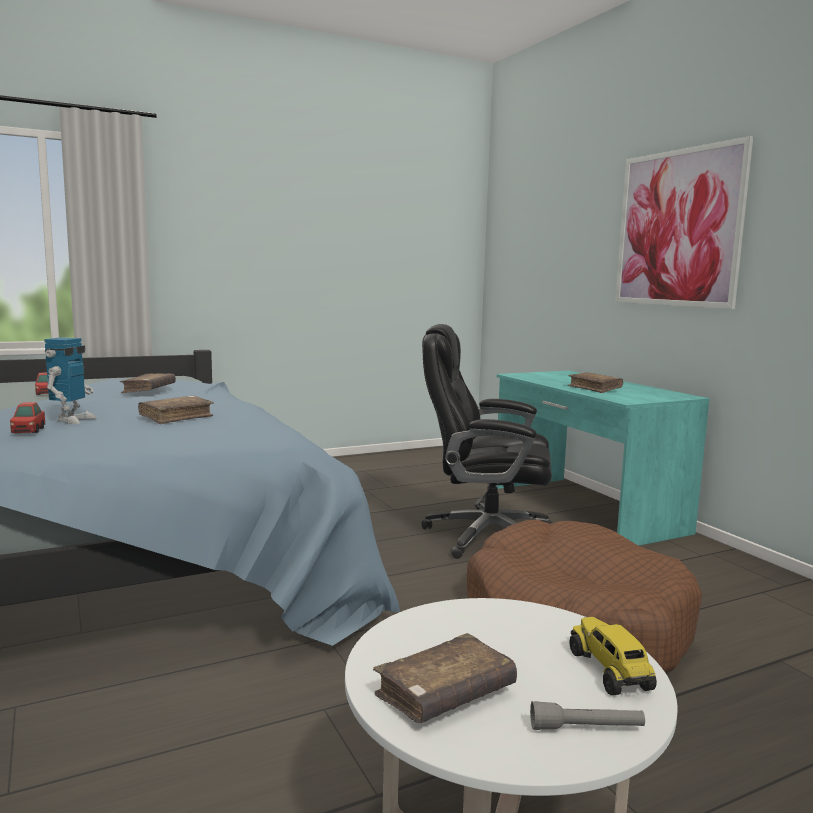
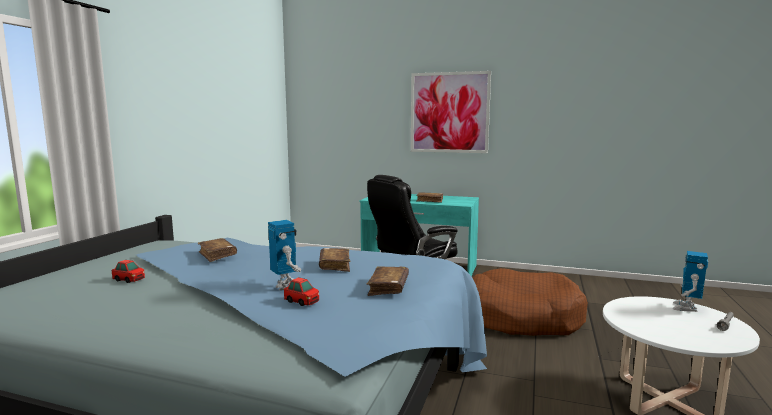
camera: 45 degrees left, 0 degrees up
(445, 694) = (690, 334): brown book -> brown book (388, 287)
(610, 671) = (686, 308): toy truck -> toy robot

